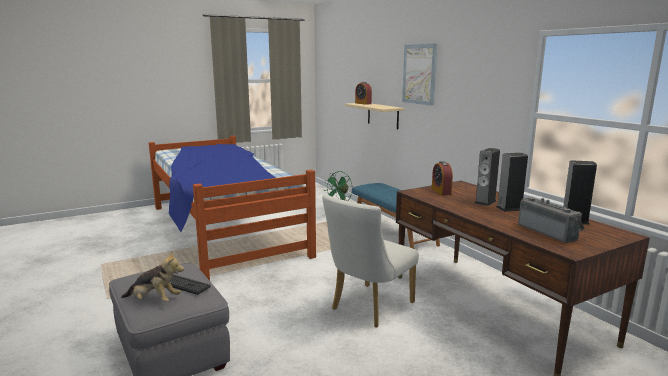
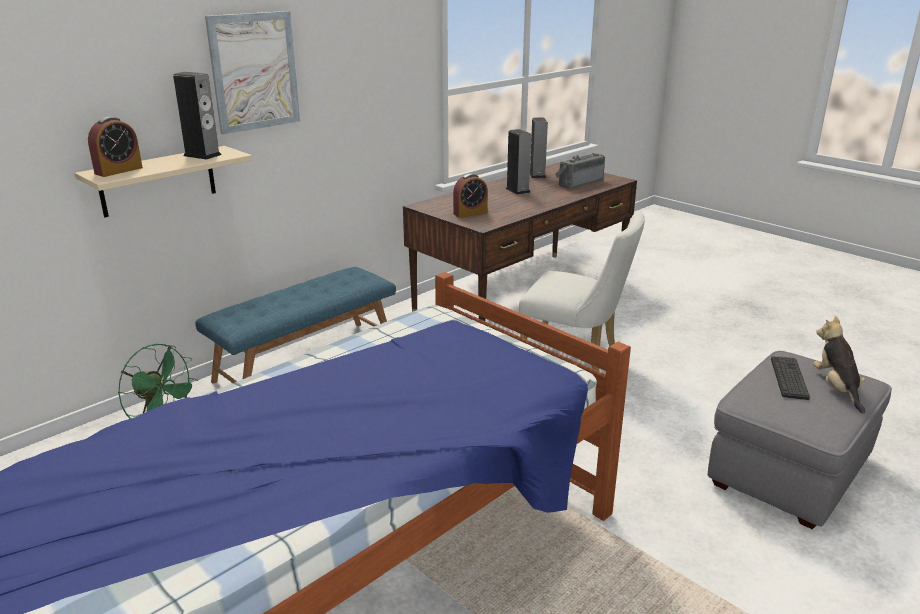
camera: 105 degrees left, 10 degrees up
(485, 202) = (501, 197): speaker -> speaker (202, 155)

